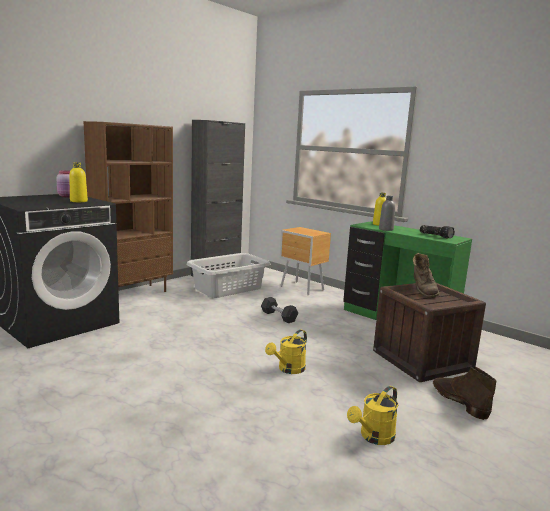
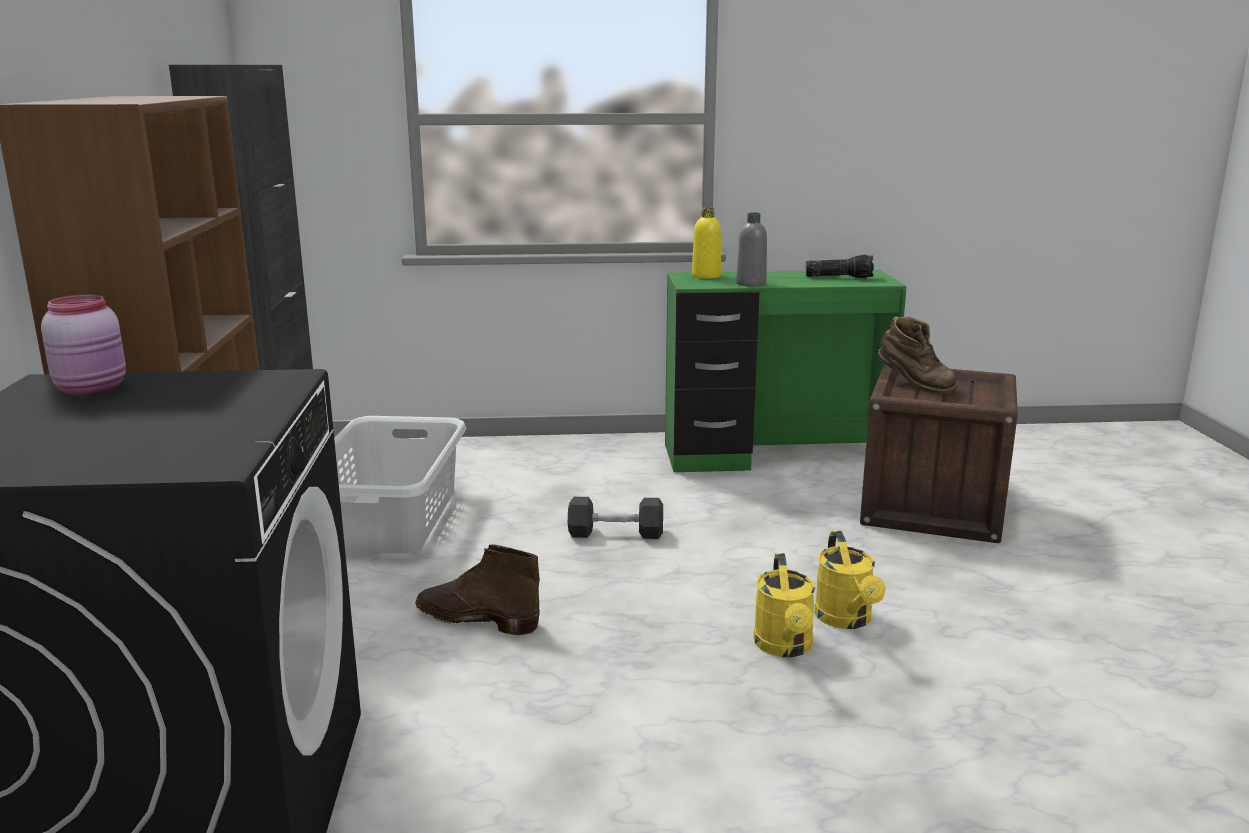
camera: 45 degrees left, 5 degrees up
(78, 201) = (216, 393): yellow bottle -> none
(302, 288) = (523, 459): brown nightstand -> none
(373, 437) = (1131, 652): yellow watering can -> yellow watering can (785, 648)
(459, 401) = (1076, 546): brown boot -> brown boot (476, 618)

